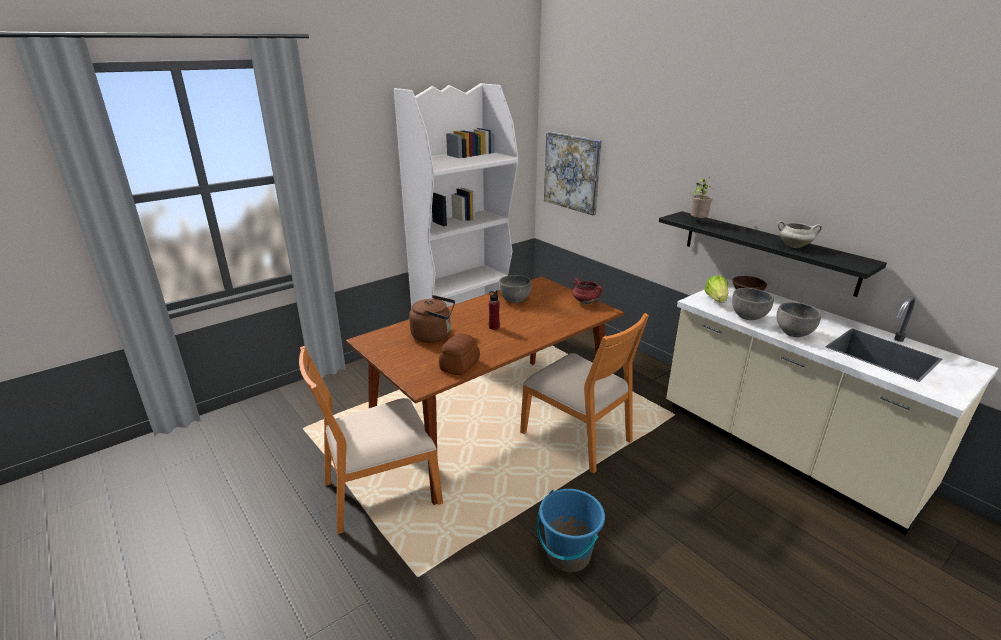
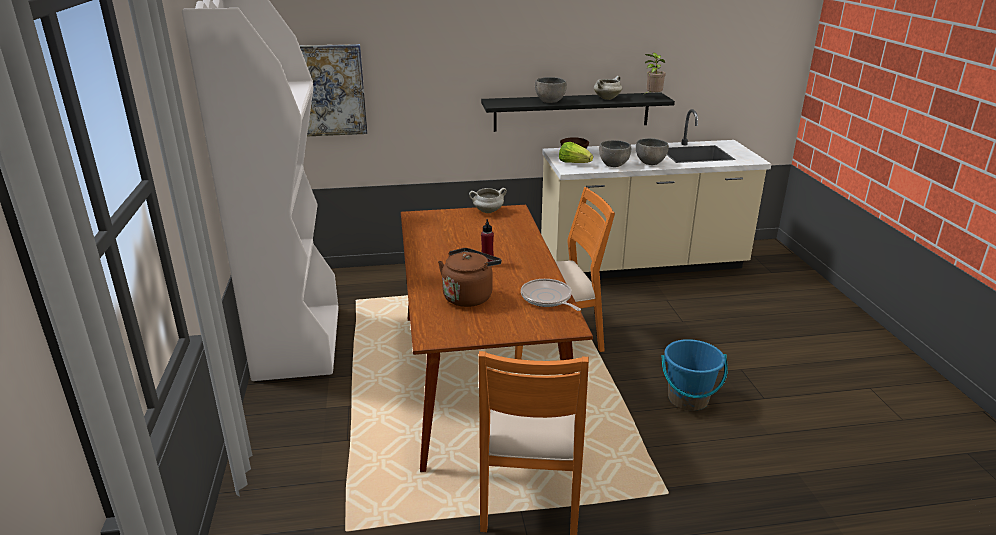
camera: 60 degrees left, 0 degrees up
(459, 365) = (547, 298): bread -> frying pan
(514, 300) = (440, 238): grey bowl -> grey bowl (550, 101)
(585, 302) = (487, 211): red cooking pot -> white cooking pot
(697, 222) = (517, 102): potted plant -> potted plant (652, 96)

